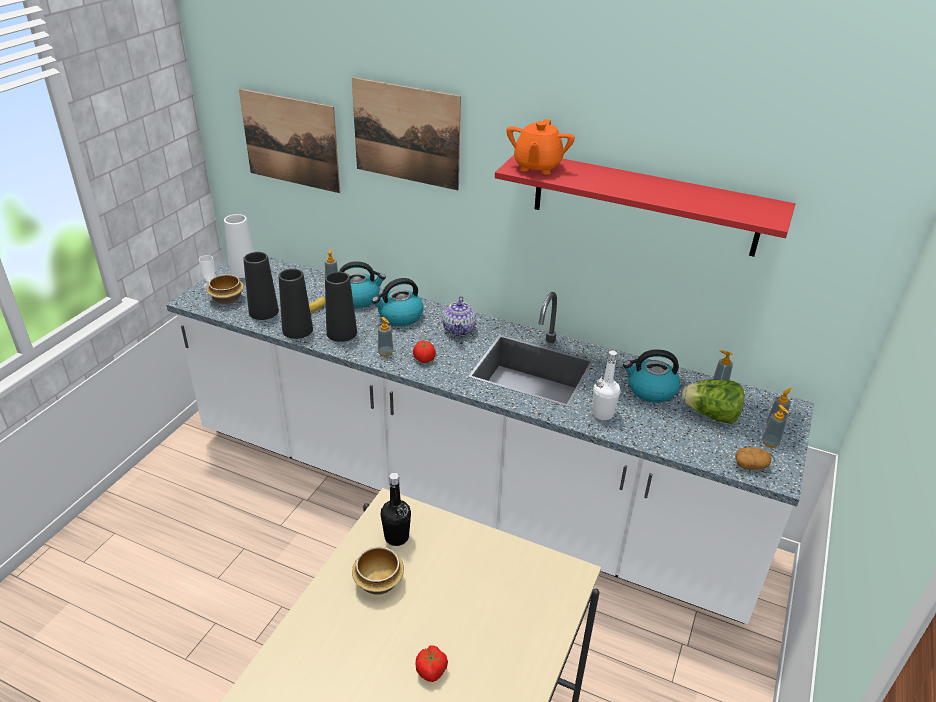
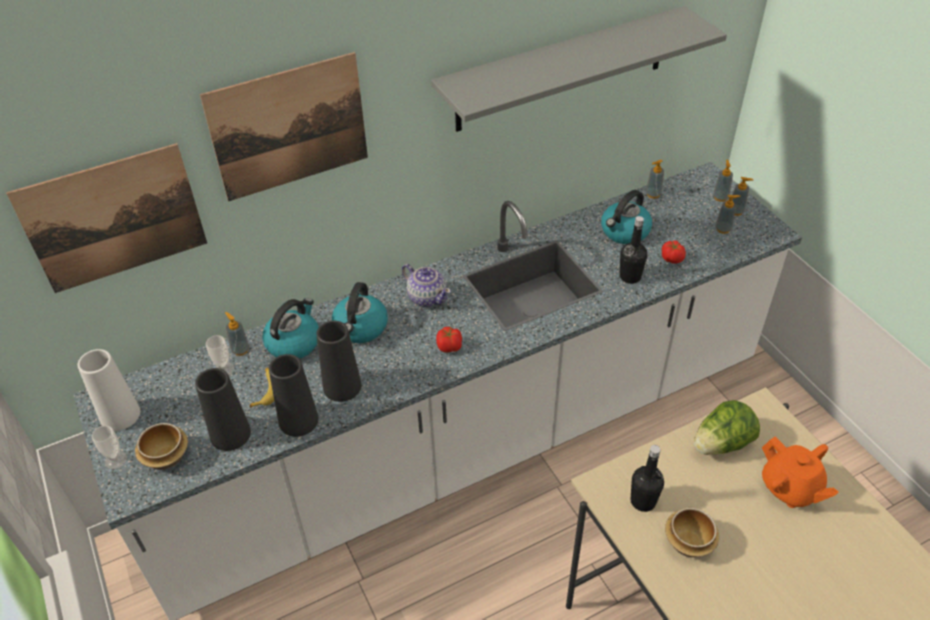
camera: 50 degrees left, 10 degrees up
(311, 286) = (224, 369): none -> cup
(385, 353) = (411, 369): soap dispenser -> soap dispenser (723, 229)
(431, 671) = (806, 555): tomato -> tomato (672, 259)
(537, 167) = (483, 87): orange teapot -> orange teapot (790, 488)
(602, 414) = (630, 277): white bottle -> black bottle
(644, 203) = (562, 69): red shelf -> grey shelf
(711, 415) = (681, 220): lettuce -> lettuce (721, 444)
(750, 465) = (751, 236): potato -> none

